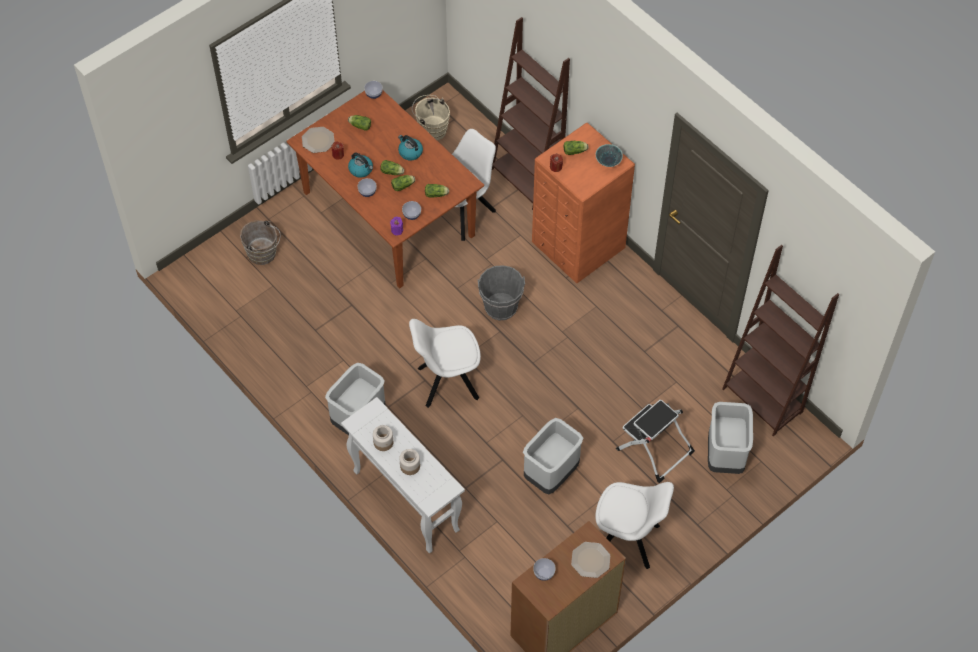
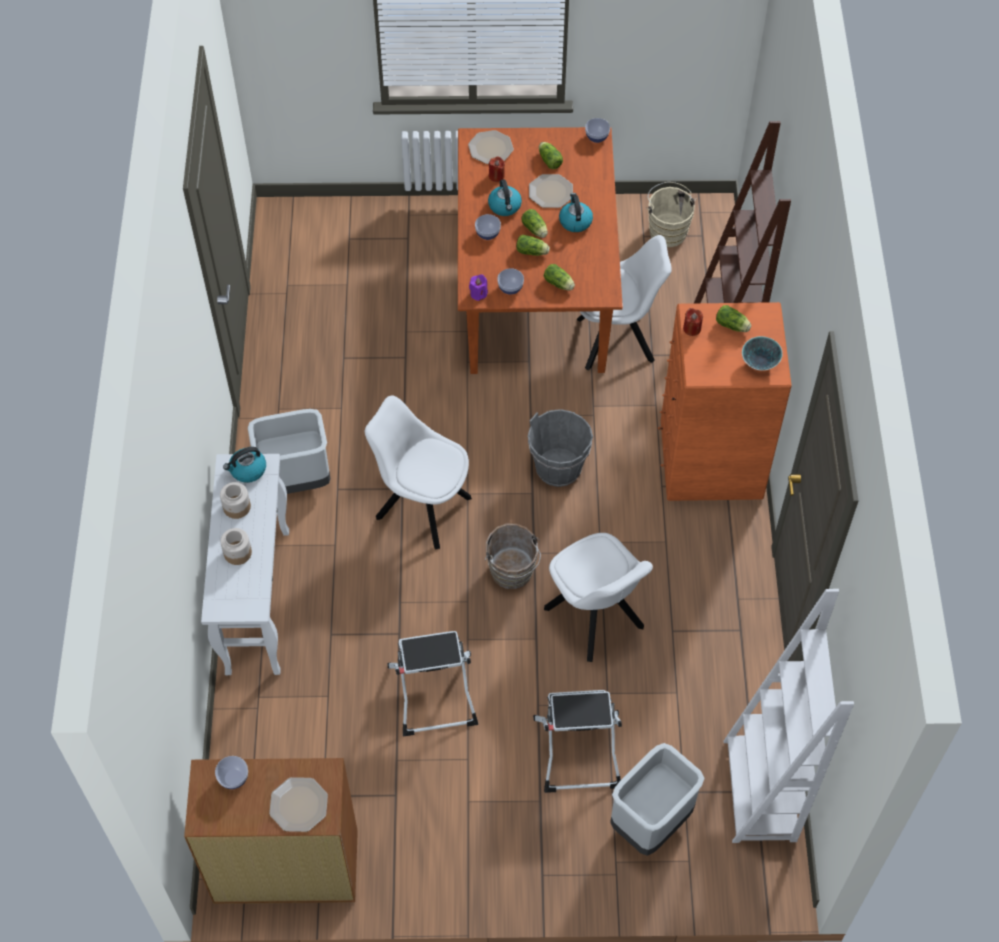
camera: 40 degrees right, 0 degrees up
(264, 254) = (369, 247): brown bucket -> brown bucket (512, 574)
(368, 418) = (247, 470): none -> kettle
(379, 144) = (550, 192): none -> plate
(551, 475) = (434, 691): grey trash can -> step ladder
(627, 540) = (446, 829): white chair -> white chair (595, 618)
(762, 400) = (760, 790): brown bookcase -> white bookcase

